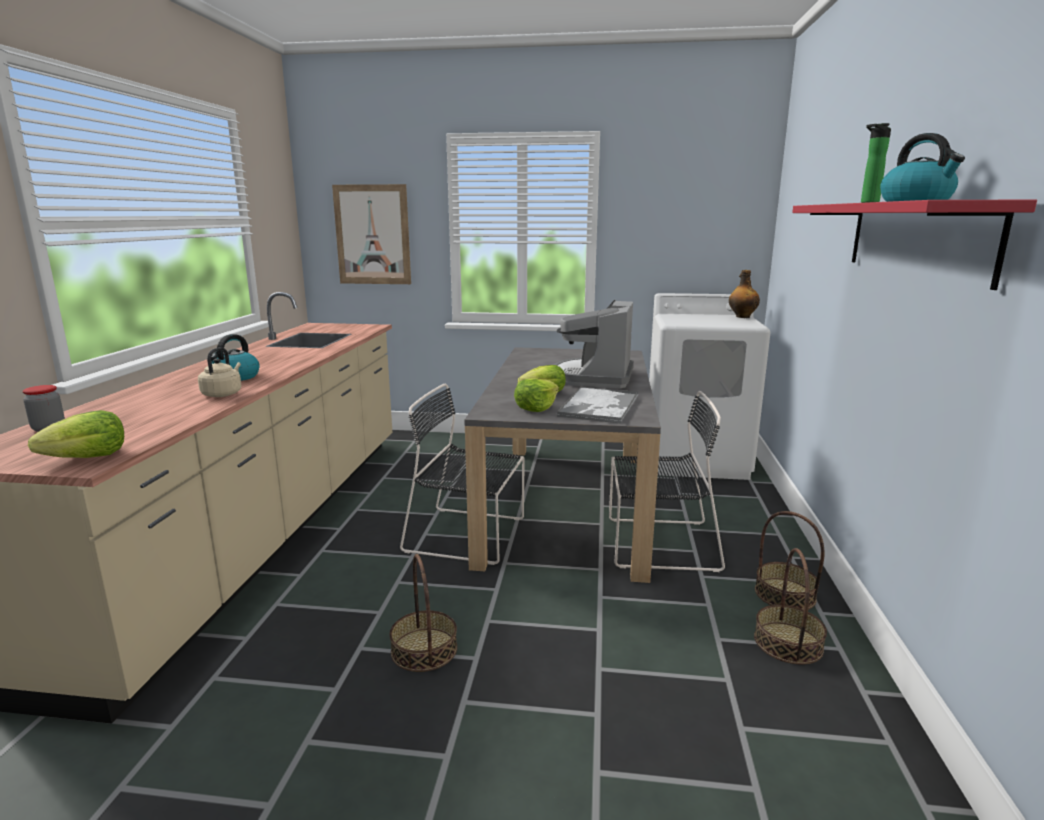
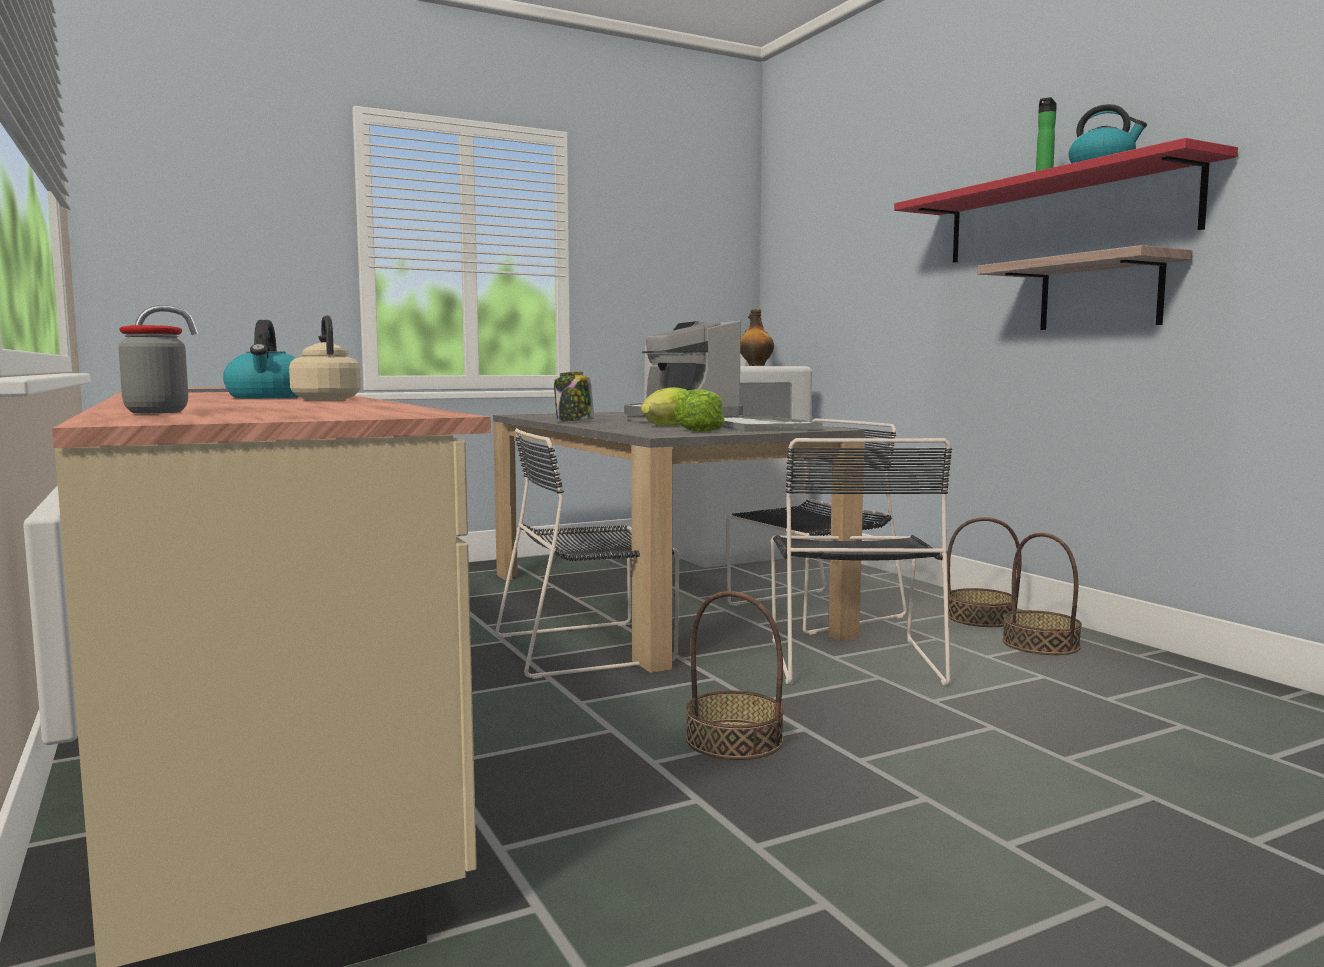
camera: 35 degrees left, 10 degrees down
(88, 458) = (392, 413): lettuce -> none
(372, 235) = (223, 250): picture -> none
(516, 372) = (574, 421): none -> jar
(611, 603) = (852, 658): none -> black chair
(922, 330) = (1100, 294): none -> shelf

